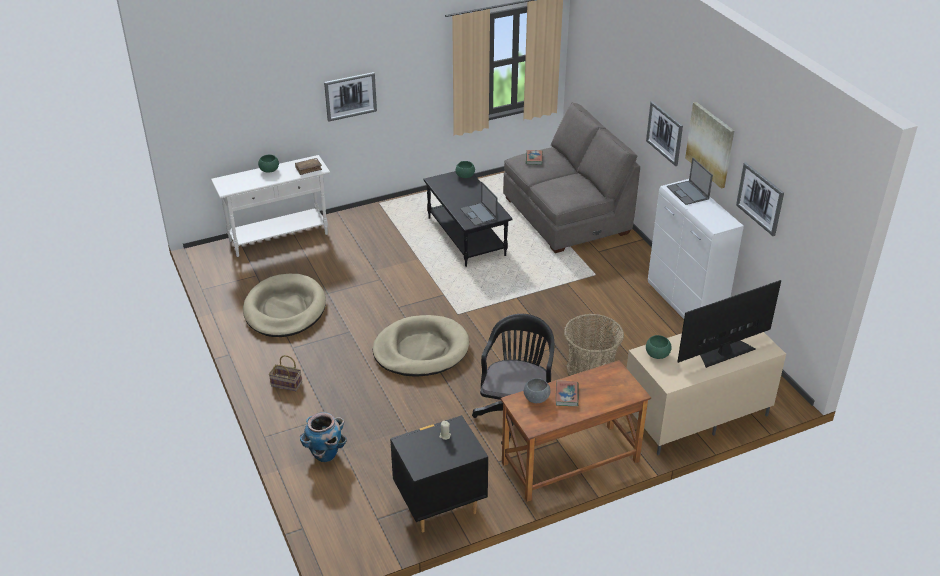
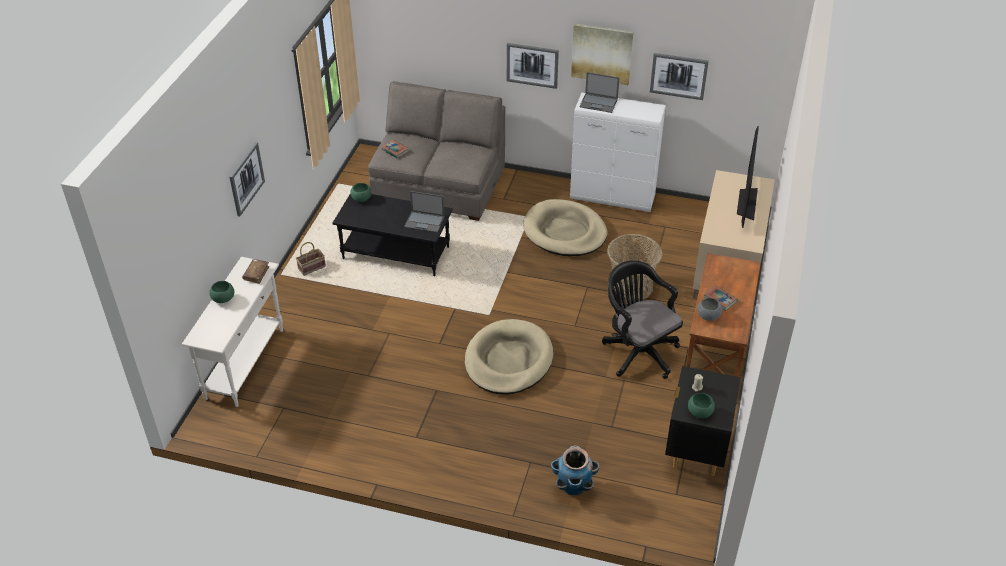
camera: 50 degrees left, 5 degrees up
(285, 309) = (357, 414): beige dog bed -> beige dog bed (565, 232)
(285, 384) = (460, 466): basket -> basket (311, 268)
(657, 354) = (718, 233): green bowl -> green bowl (700, 412)

